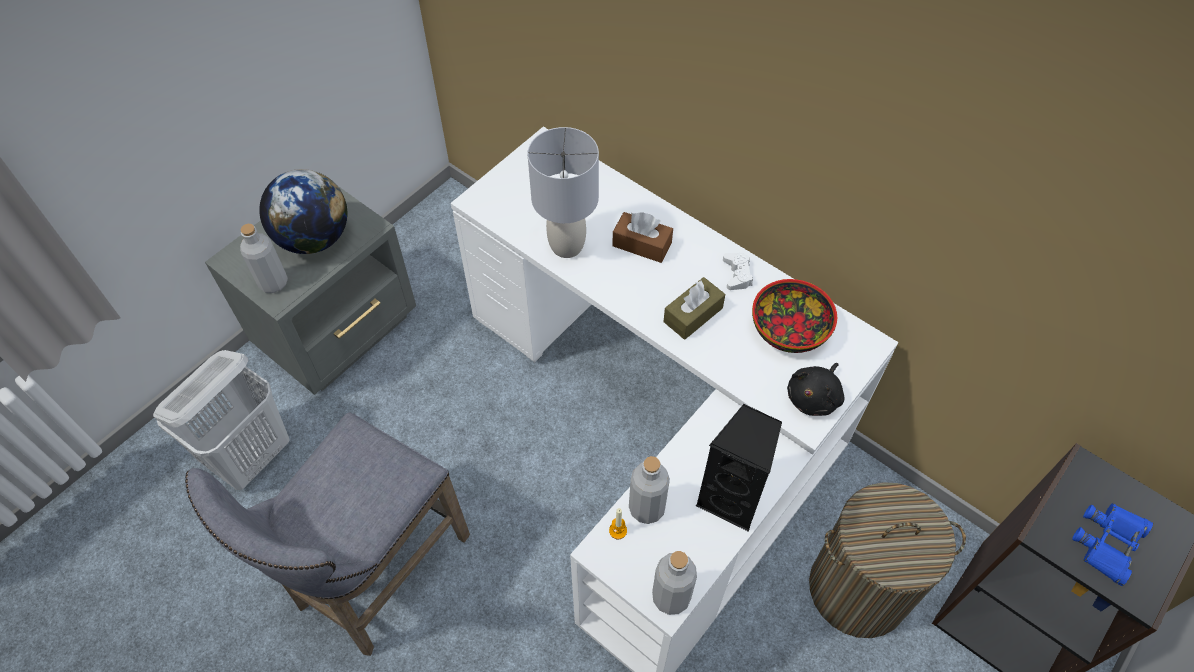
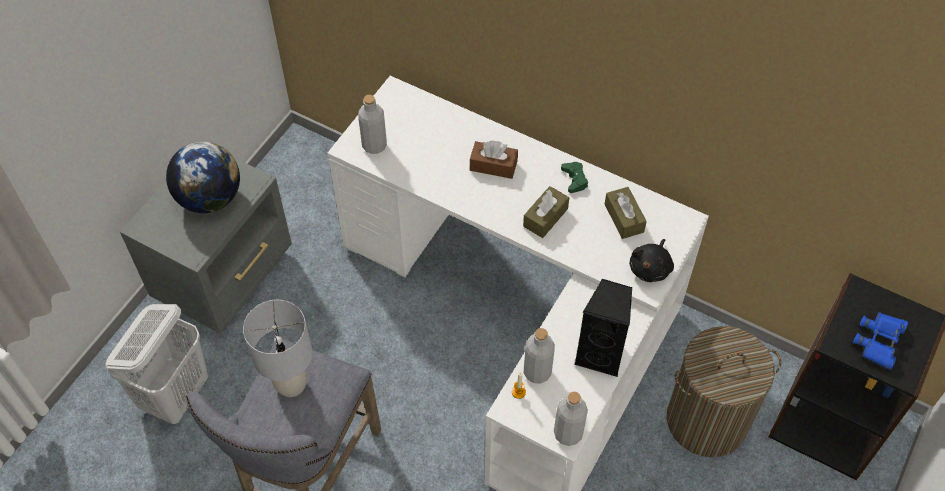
camera: 10 degrees left, 0 degrees up
(273, 282) = (185, 241): grey bottle -> grey bottle (374, 145)
(567, 246) = (433, 176): grey table lamp -> grey table lamp (292, 385)
(737, 274) = (574, 179): white game controller -> green game controller
(790, 330) = (624, 218): bowl -> brown tissue box

